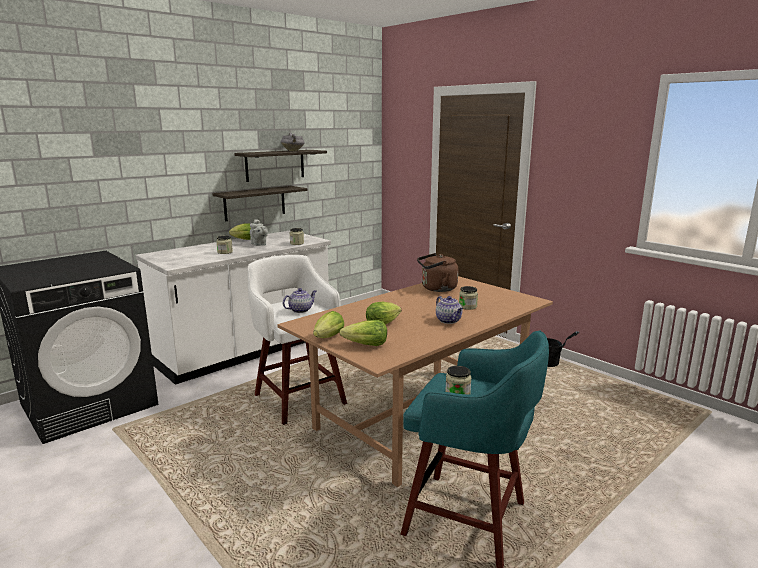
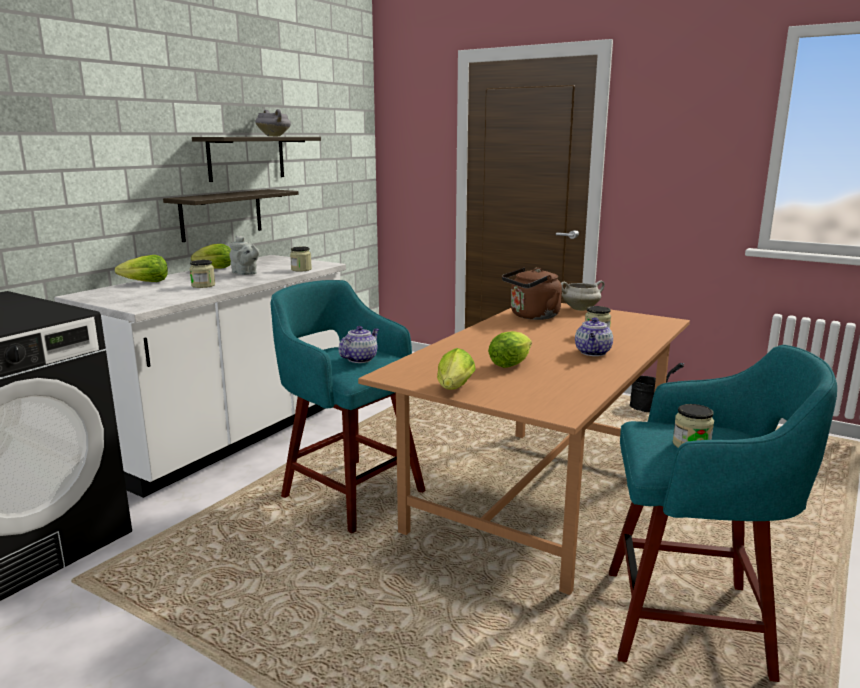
camera: 15 degrees left, 0 degrees up
(298, 398) = (350, 492): white stool -> turquoise stool
(366, 345) = (518, 393): lettuce -> lettuce (145, 282)
(449, 321) = (593, 353): teapot -> teapot turned 60 degrees clockwise
(478, 285) = (580, 309): none -> white cooking pot

